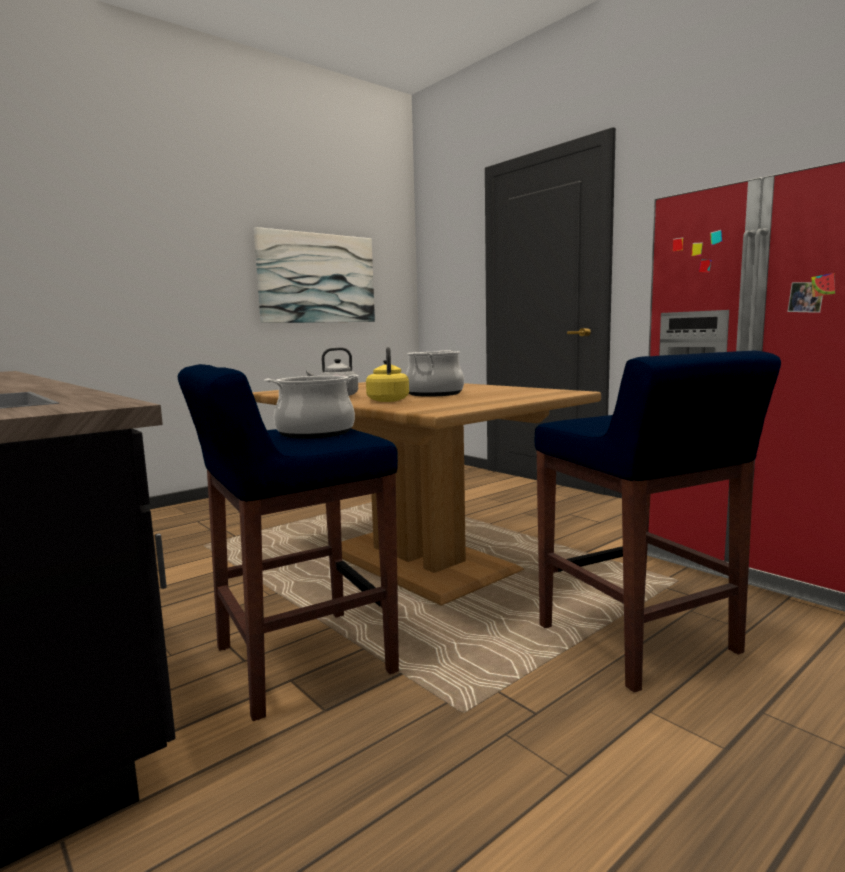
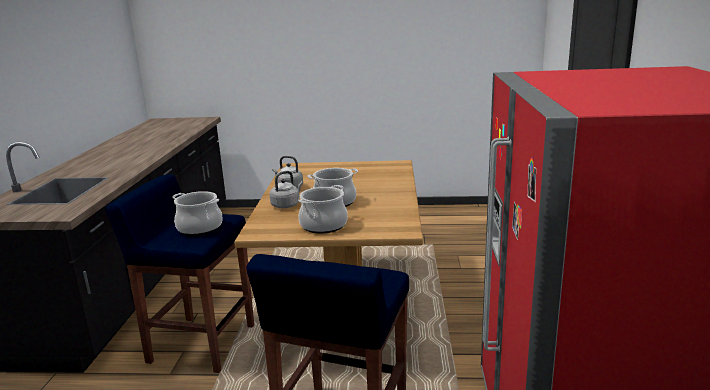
camera: 45 degrees right, 10 degrees up
(317, 278) = (431, 46): picture -> none
(388, 400) = (286, 205): yellow kettle -> grey kettle
(489, 399) = (323, 225): none -> cooking pot

